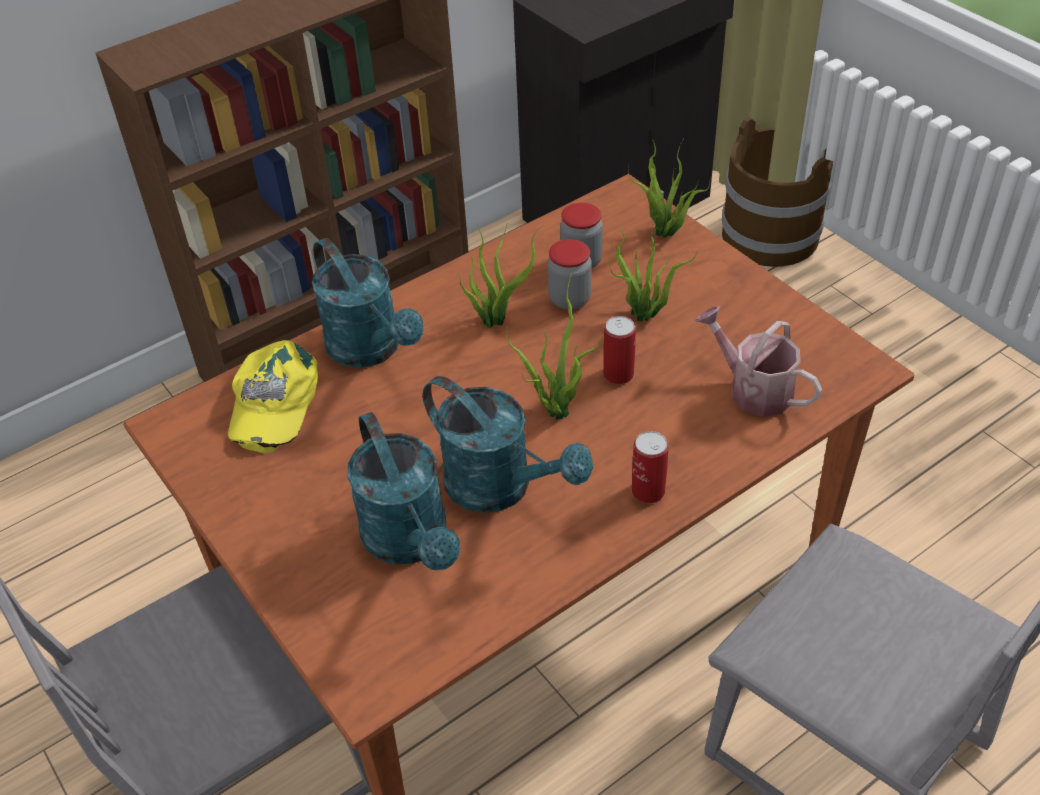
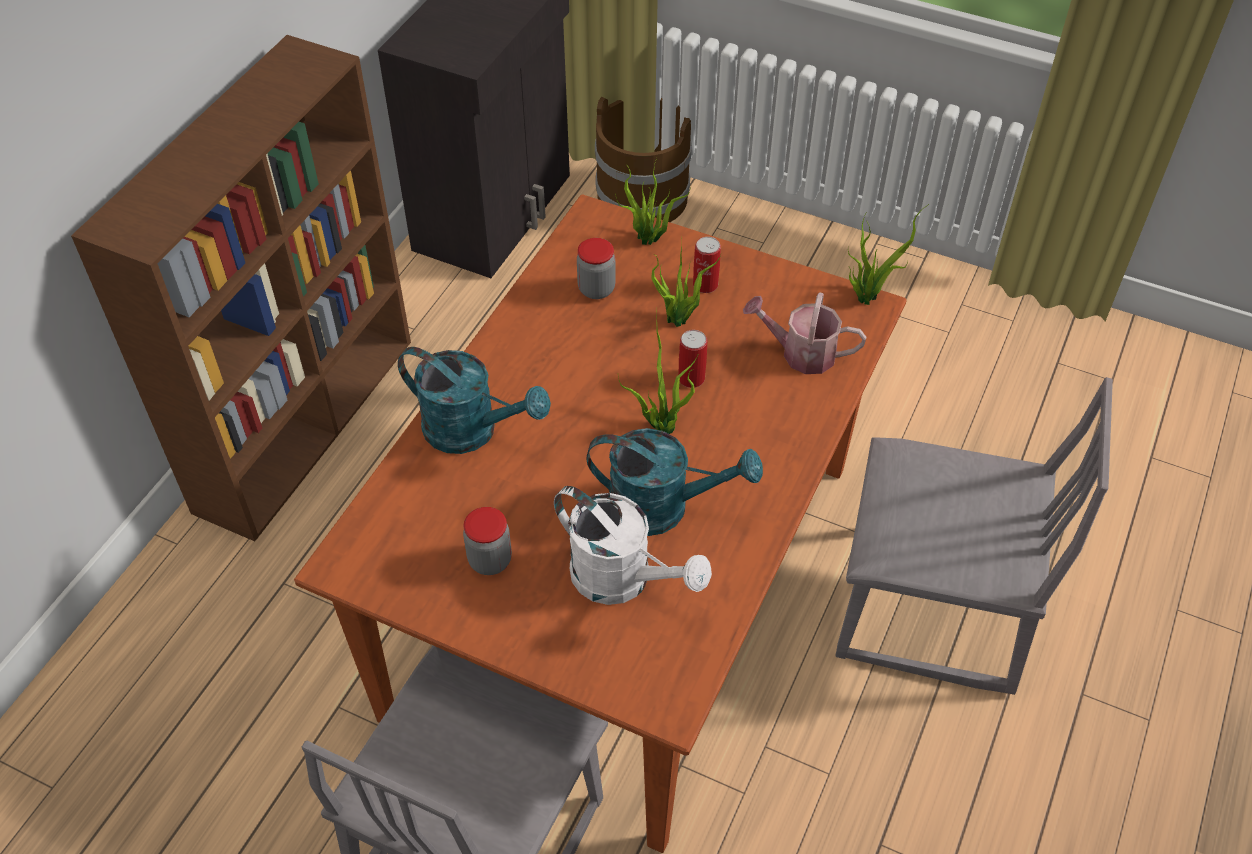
camera: 30 degrees left, 5 degrees up
(272, 402) = (420, 510): yellow cap -> none
(411, 542) = (623, 580): turquoise watering can -> white watering can
(497, 319) = (561, 365): potted plant -> potted plant (867, 295)
(569, 299) = (609, 326): jar -> jar (490, 560)
(648, 491) = (775, 466): can -> can (705, 284)

